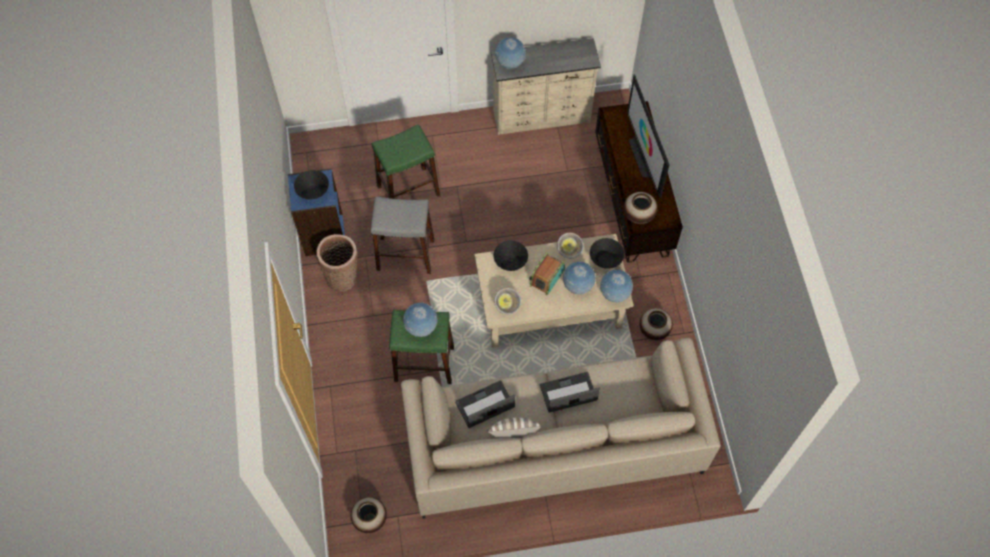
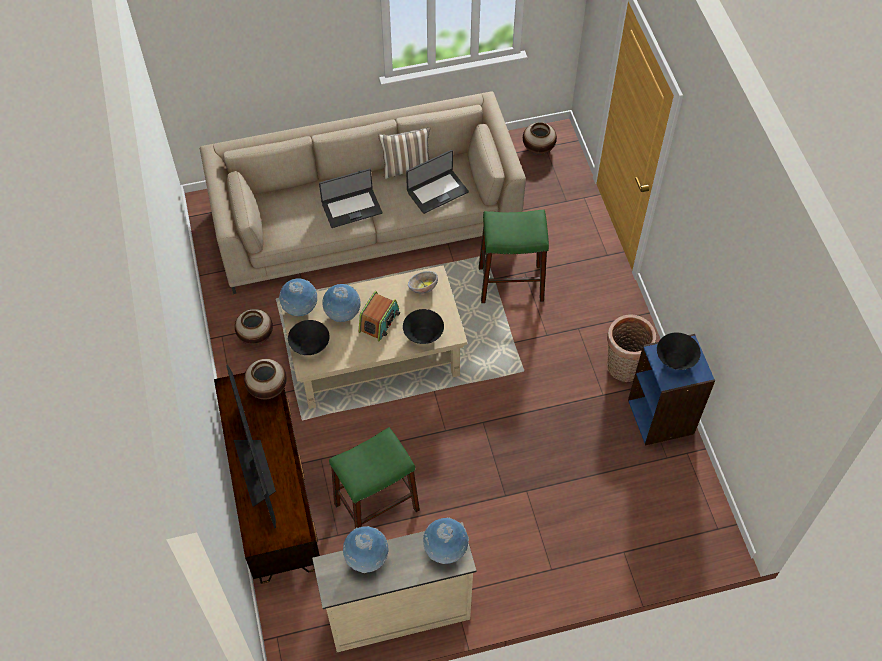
camera: 175 degrees right, 5 degrees down
(405, 255) = (554, 400): grey stool -> none
(408, 190) = (567, 484): green stool -> green stool (376, 507)
(421, 327) = (513, 228): globe -> globe (367, 558)
(569, 250) = (353, 354): bowl -> none

